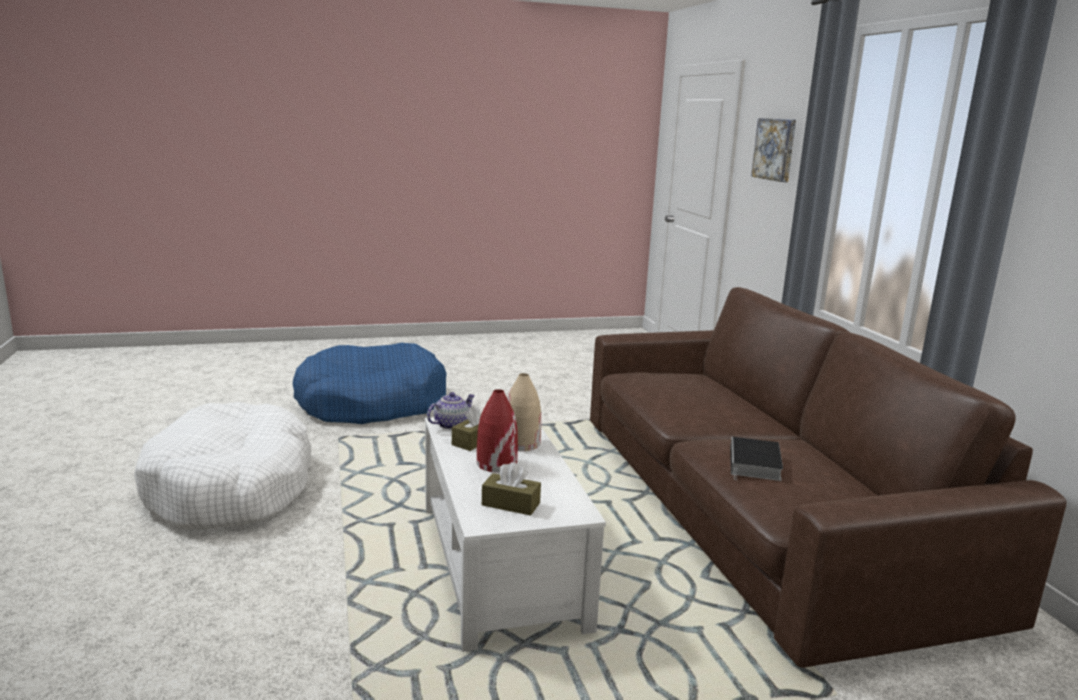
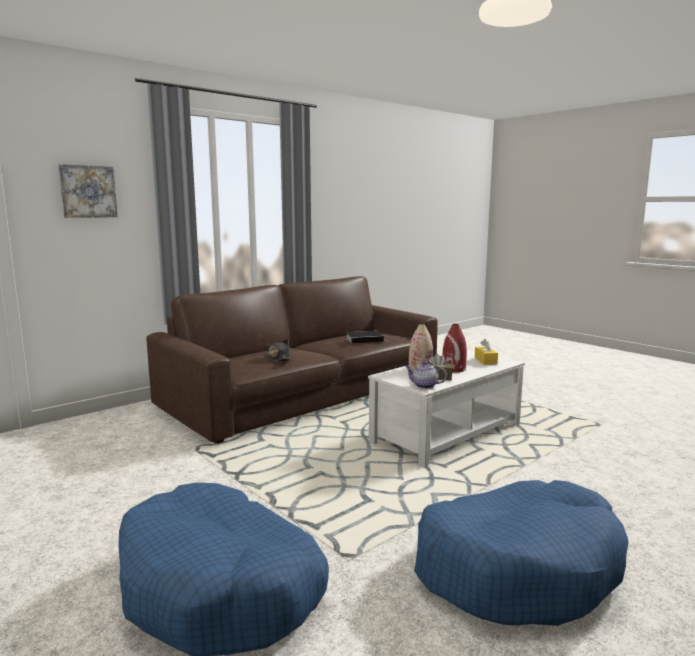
camera: 115 degrees left, 5 degrees down
(231, 488) = (517, 568): white dog bed -> blue dog bed
(511, 504) = (485, 361): brown tissue box -> yellow tissue box
(671, 392) = (278, 357): none -> black hat

